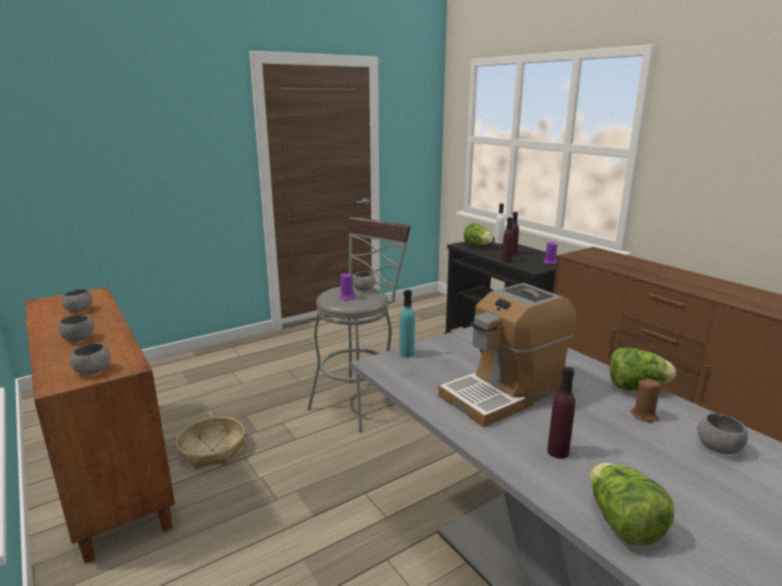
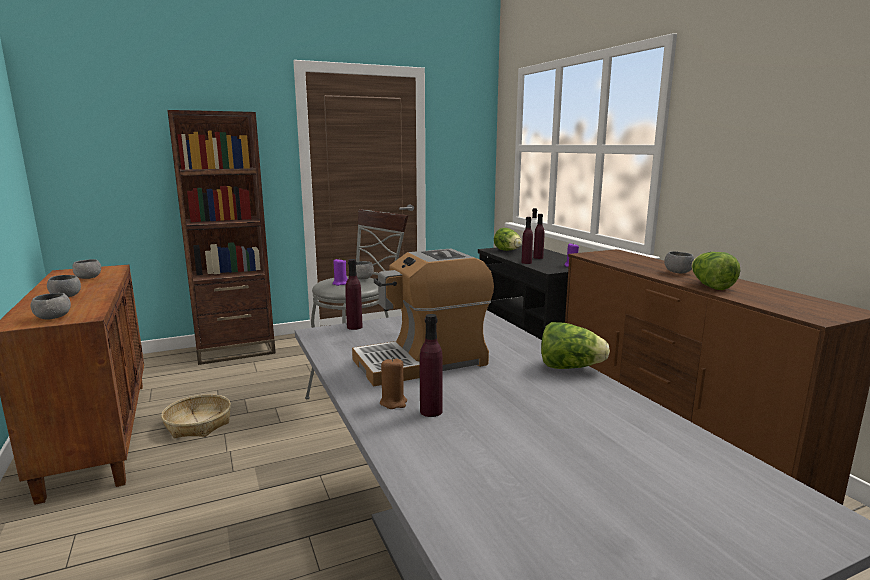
camera: 10 degrees right, 5 degrees down
(206, 360) = (235, 350): none -> brown bookcase
(406, 354) = (354, 327): turquoise bottle -> purple bottle
(622, 524) = (441, 475): lettuce -> lettuce (710, 286)
(644, 416) = (555, 390): brown candle -> brown candle (393, 402)
(718, 448) = (615, 423): grey bowl -> grey bowl (678, 272)

